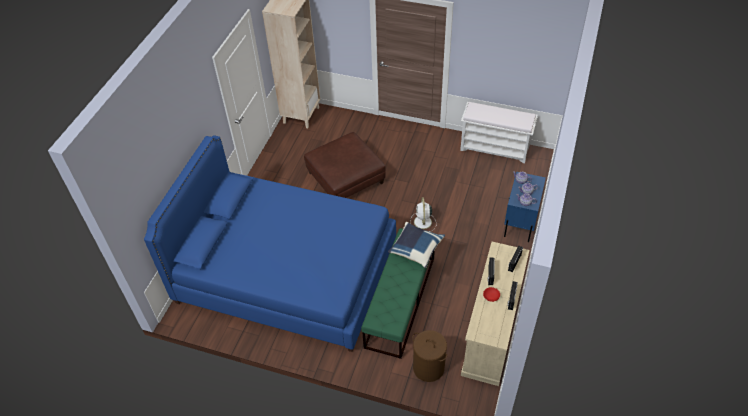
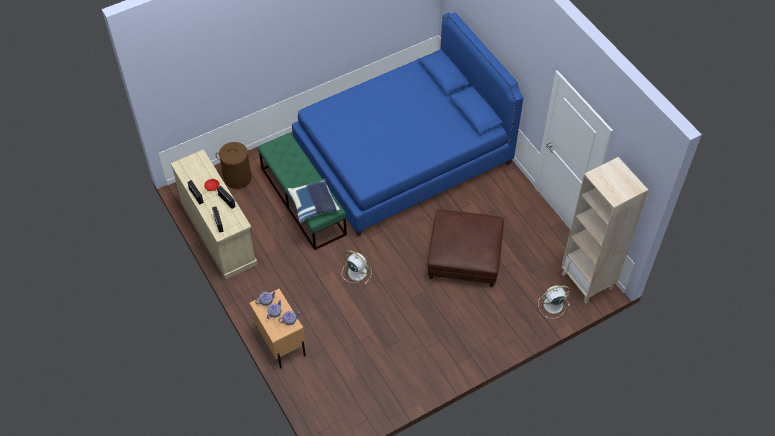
camera: 130 degrees right, 5 degrees up
(337, 119) = (552, 305): none -> white fan
(495, 148) = (378, 402): white bench -> none
(520, 221) = (280, 341): blue nightstand -> beige nightstand

